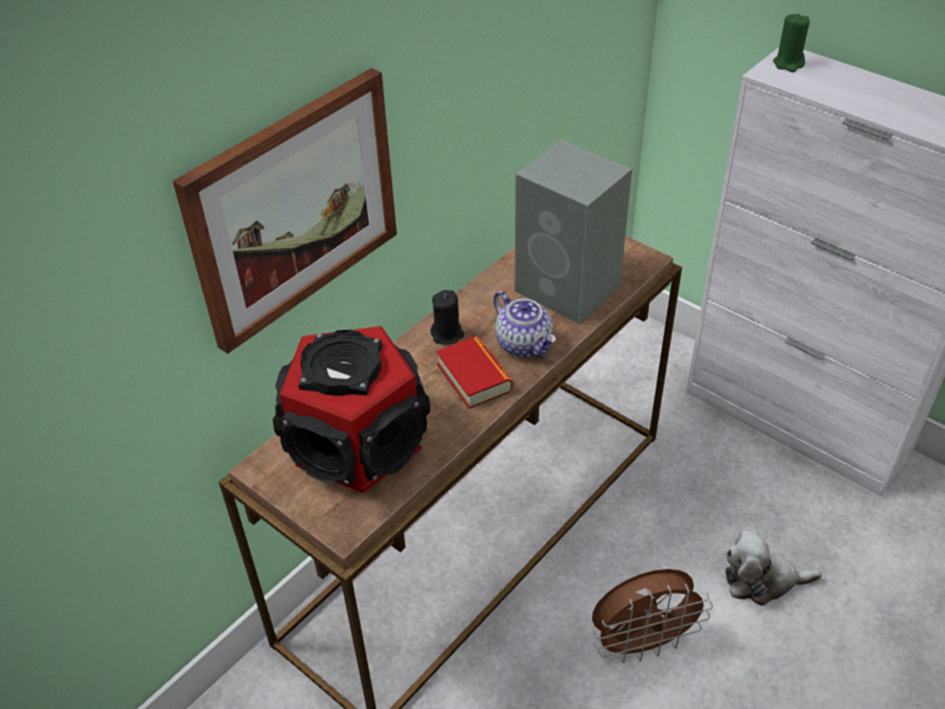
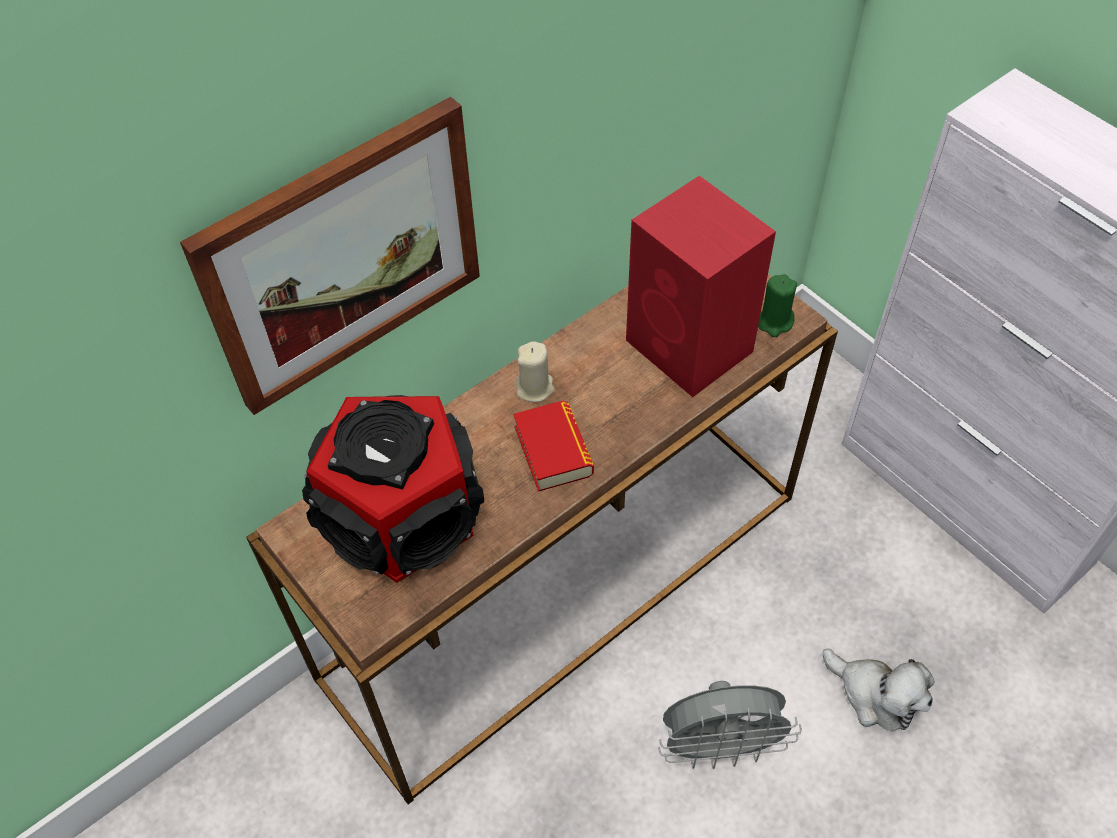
camera: 10 degrees right, 10 degrees up
(447, 334) = (535, 388): black candle -> beige candle
(524, 344) = (621, 415): teapot -> none
(569, 290) = (691, 348): grey speaker -> red speaker
(642, 643) = (720, 747): brown fan -> grey fan
(762, 580) = (875, 695): plush toy -> plush toy turned 150 degrees counterclockwise
(788, 64) = (1011, 102): green candle -> green candle (774, 322)

